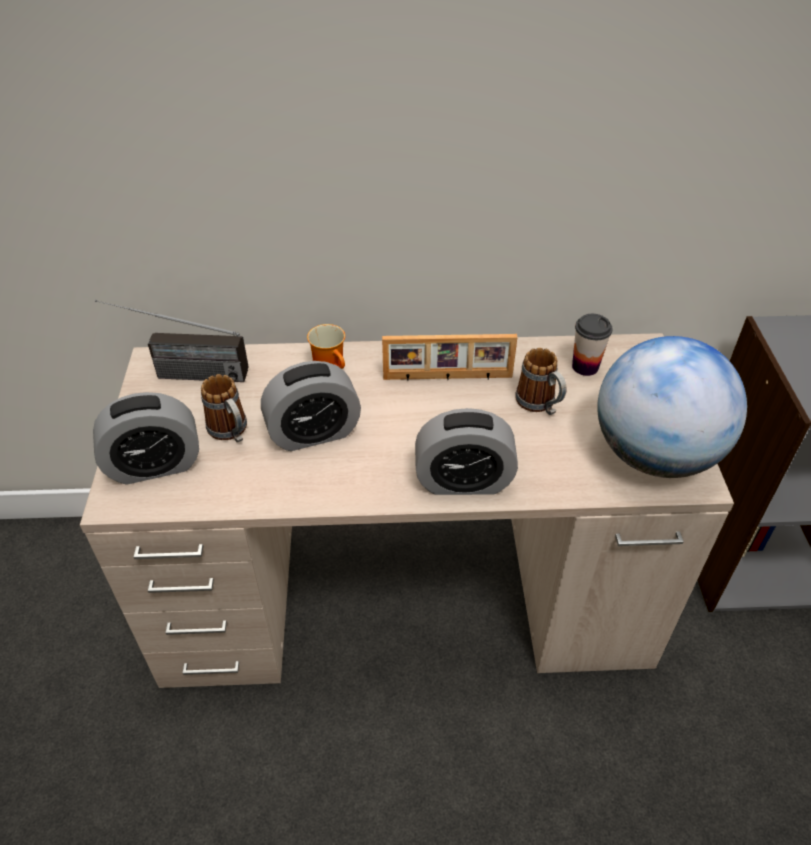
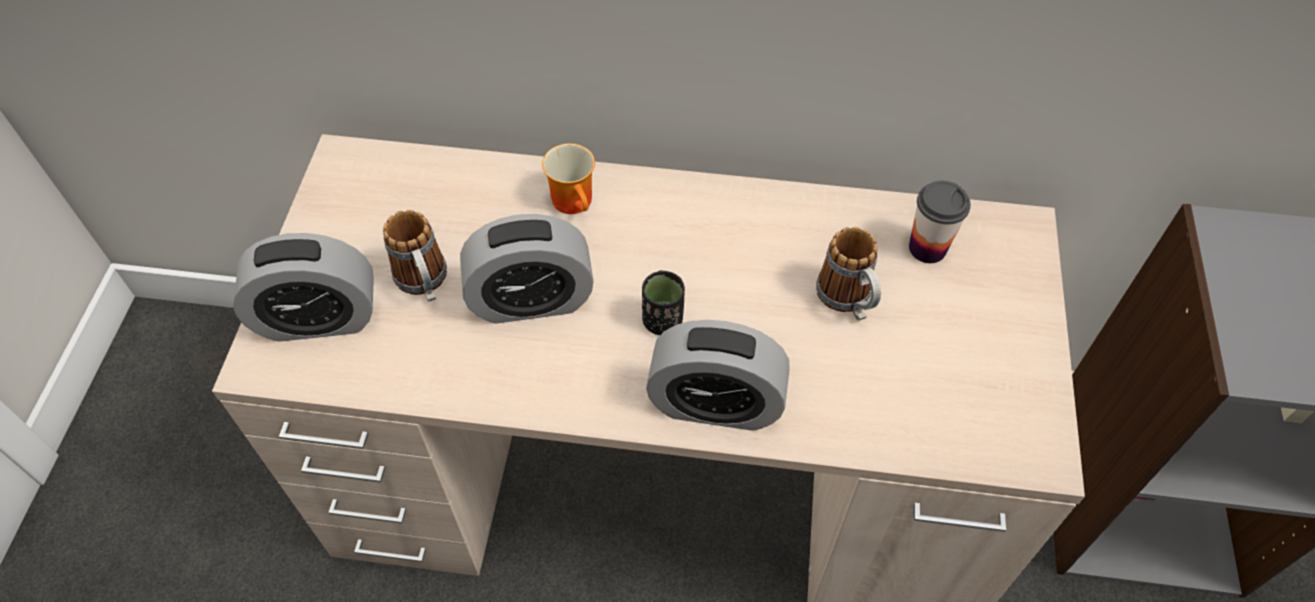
camera: 10 degrees right, 10 degrees up
(179, 374) = (373, 183): radio -> none
(412, 434) = (662, 321): none -> black cup
(447, 378) = (730, 240): picture frame -> none
(654, 454) = (990, 403): globe -> none

